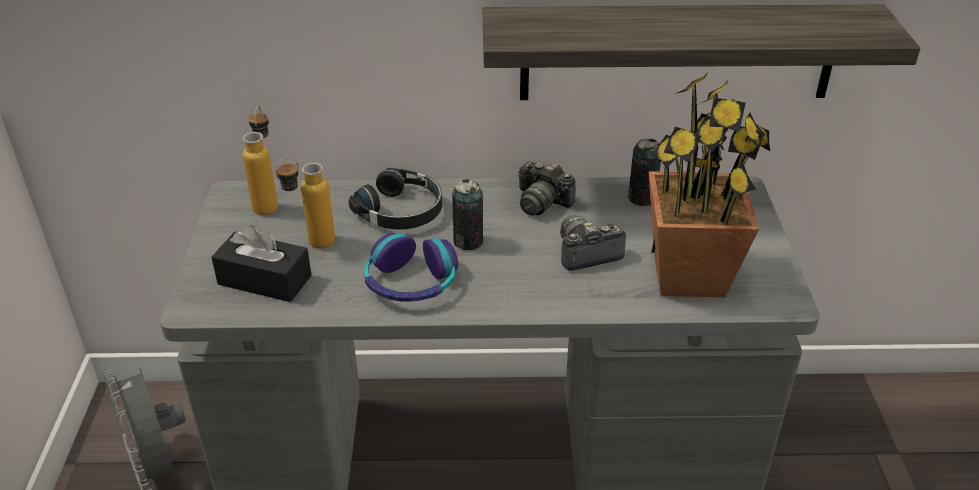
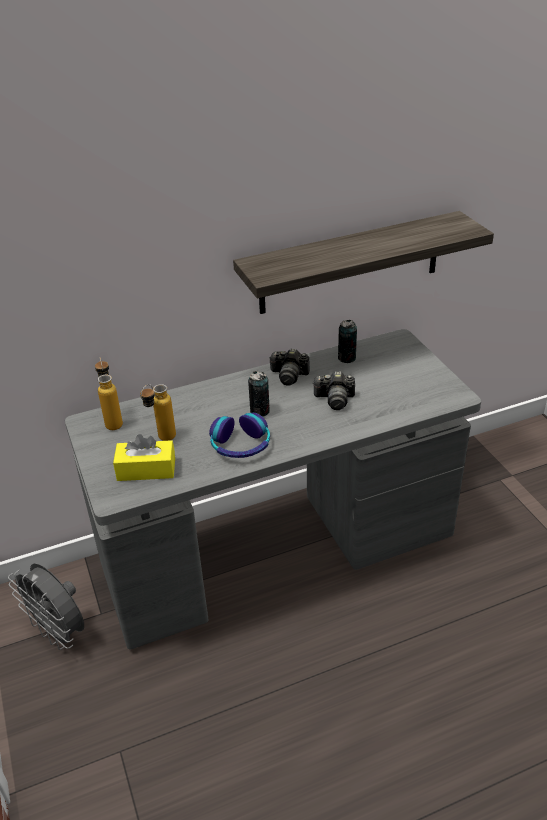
camera: 20 degrees left, 0 degrees up
(264, 280) = (146, 469): black tissue box -> yellow tissue box
(401, 211) = (205, 403): black headphones -> none
(586, 254) = (334, 399): camera -> camera turned 135 degrees counterclockwise
(688, 275) = (399, 396): potted plant -> none

